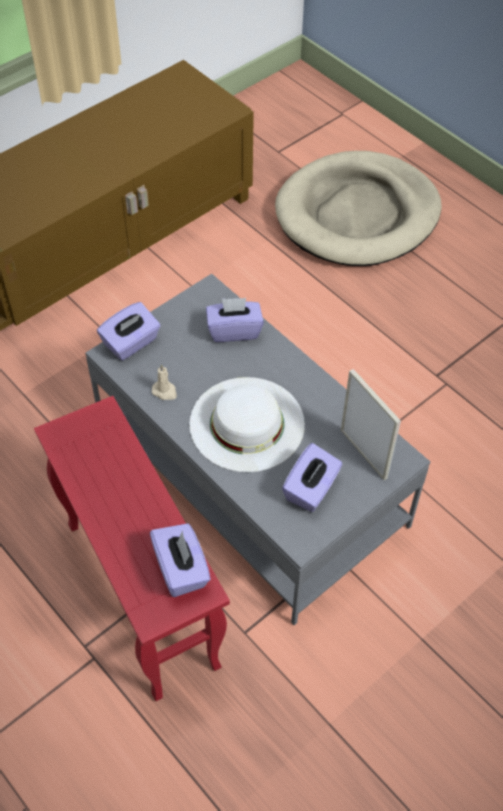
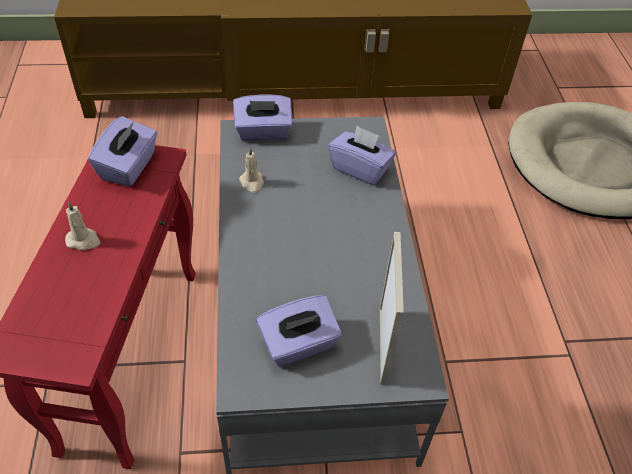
camera: 35 degrees right, 5 degrees down
(116, 512) = (84, 240): none -> beige candle
(181, 569) = (80, 326): purple tissue box -> purple tissue box (129, 167)
(247, 423) = (296, 249): white hat -> none

